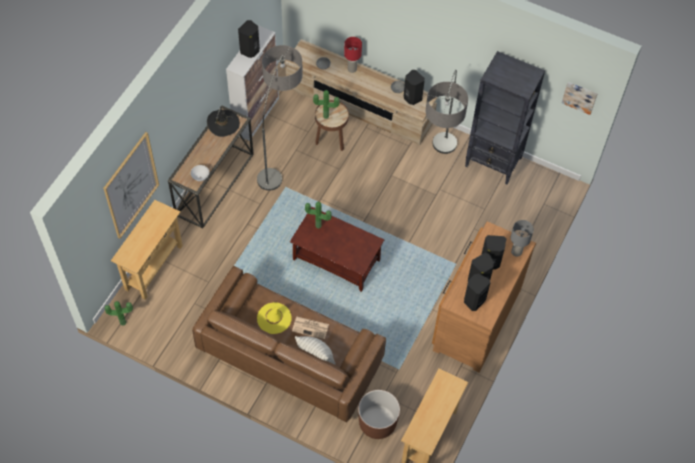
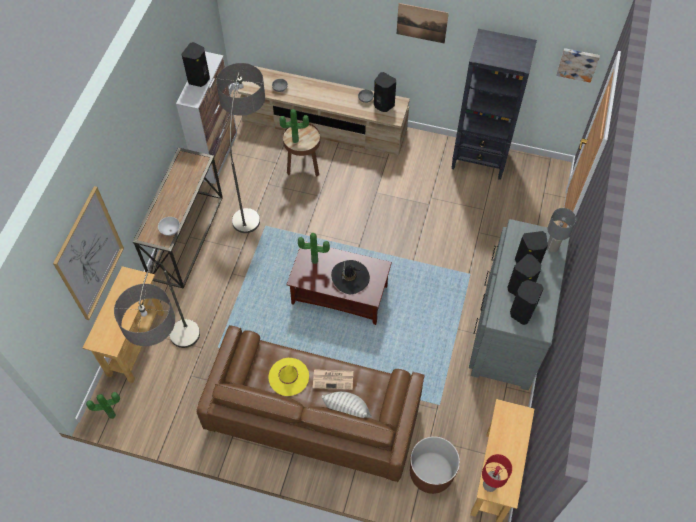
camera: 10 degrees left, 0 degrees up
(223, 123) = (184, 167): black hat -> black hat (350, 277)
(352, 69) = (312, 86): red table lamp -> red table lamp (490, 484)
(438, 167) = (423, 175): floor lamp -> floor lamp (179, 368)
(451, 36) = (422, 23): none -> picture
(475, 319) = (507, 330): brown dresser -> grey dresser

